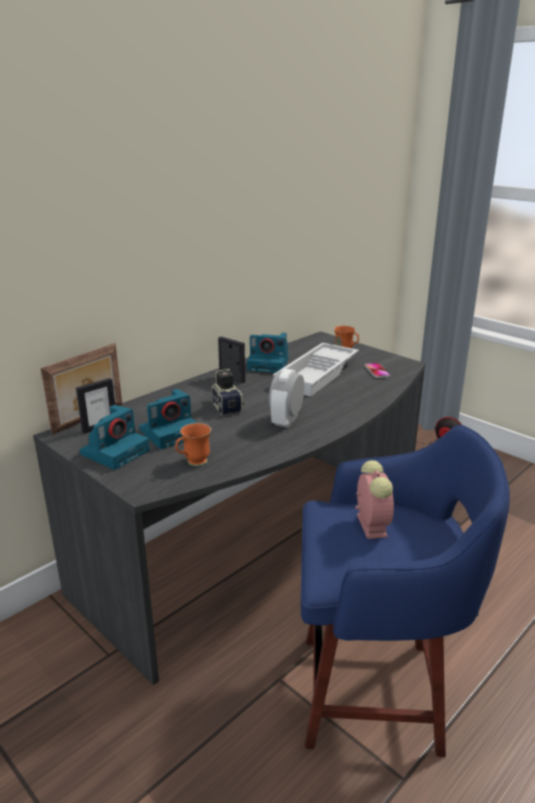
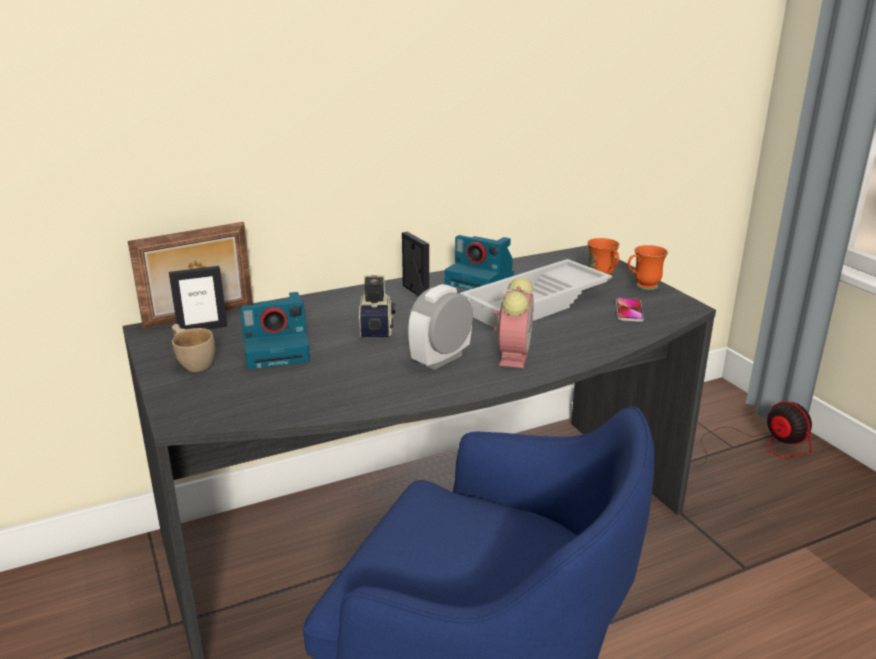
camera: 20 degrees right, 0 degrees up
(115, 451) = (193, 362): camera -> beige cup
(193, 463) = (271, 395): orange mug -> orange mug (642, 287)
(370, 524) = (468, 533): alarm clock -> alarm clock (514, 354)

